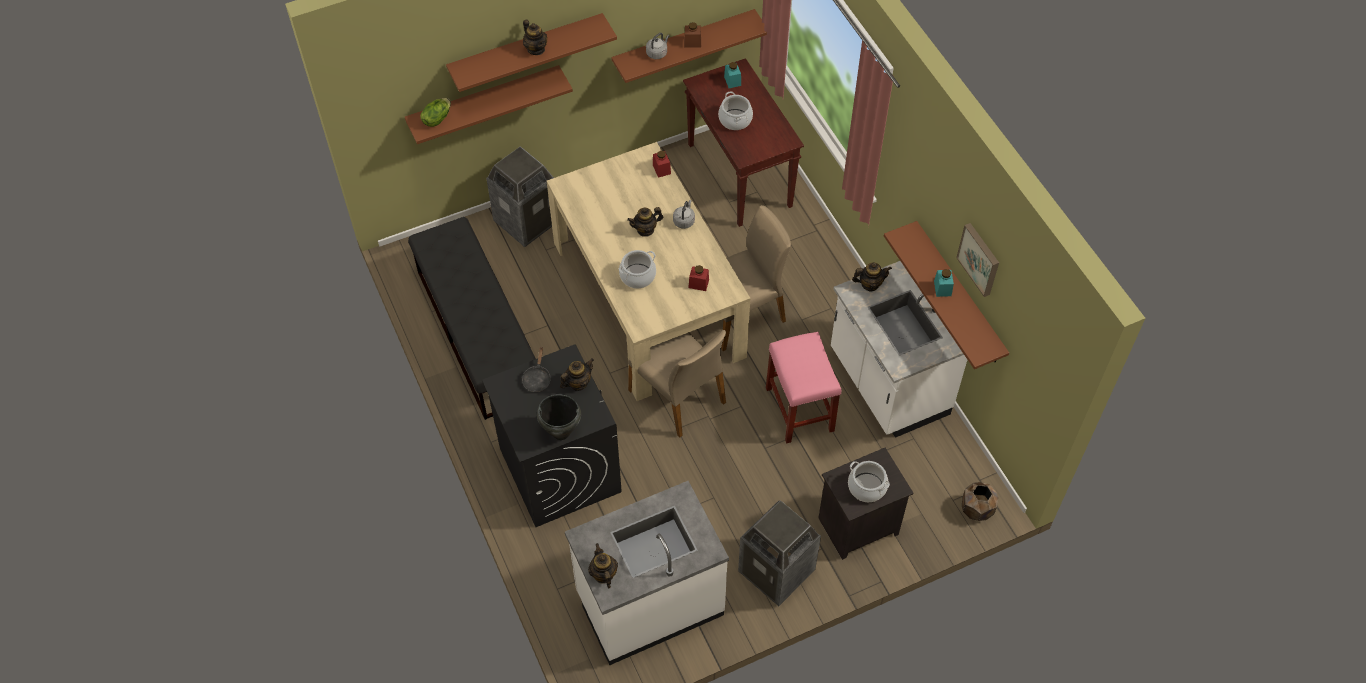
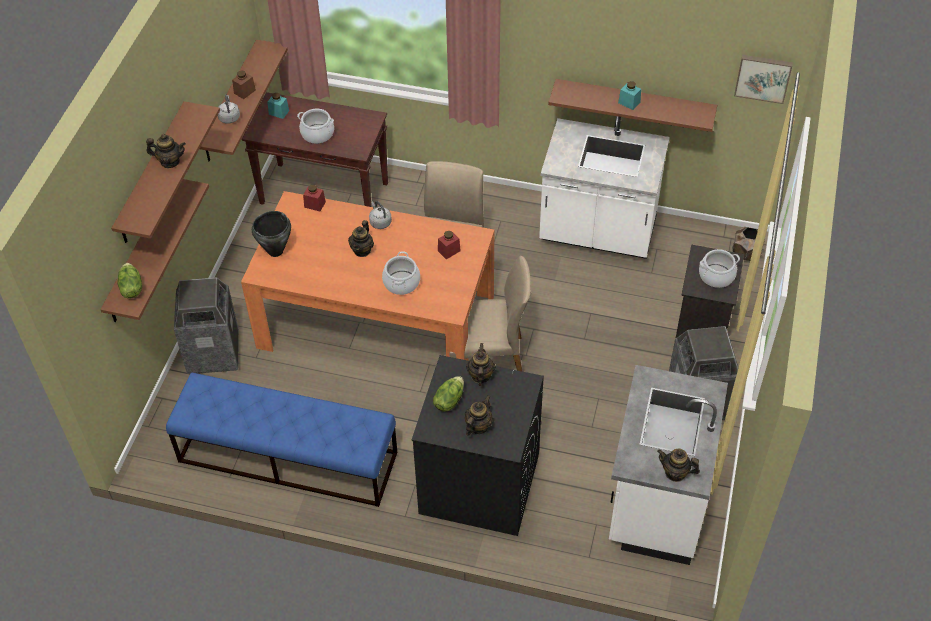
camera: 50 degrees left, 5 degrees down
(478, 333) = (287, 457): black bench -> blue bench
(537, 378) = (449, 400): black frying pan -> lettuce
(561, 432) = (518, 416): black cooking pot -> black cooking pot (275, 251)
(648, 299) = (377, 322): beige dining table -> orange dining table
(800, 410) = (571, 296): pink stool -> none
(870, 284) = (559, 152): teapot -> teapot (478, 426)
(980, 259) = (655, 49): picture -> picture (763, 77)

